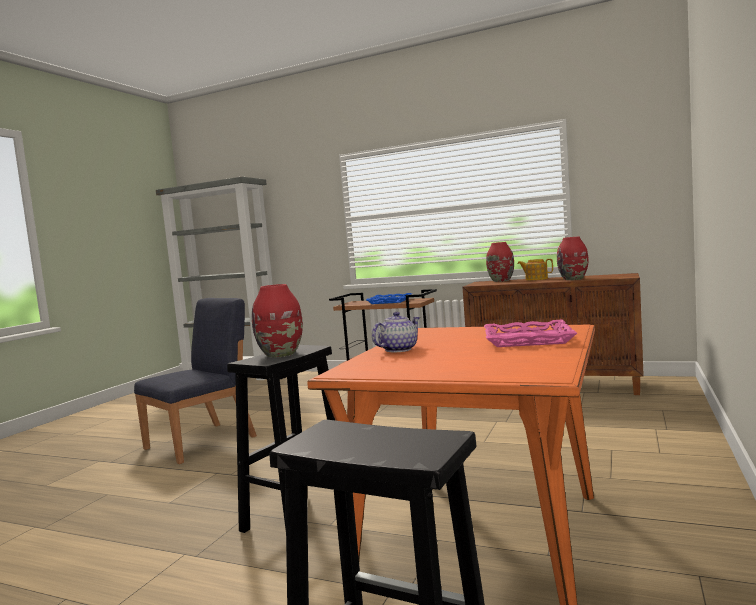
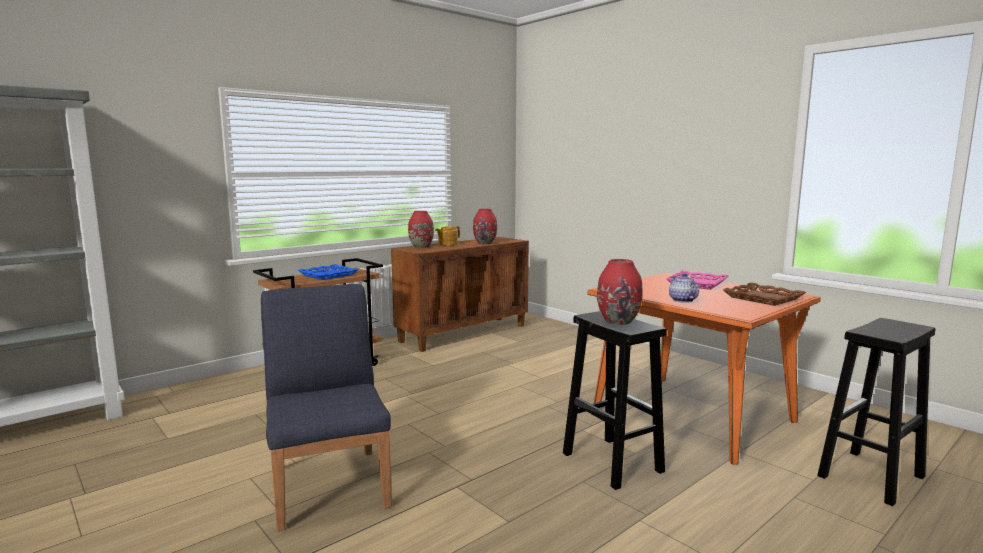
camera: 65 degrees left, 5 degrees up
(478, 366) = (763, 298): none -> brown tray

